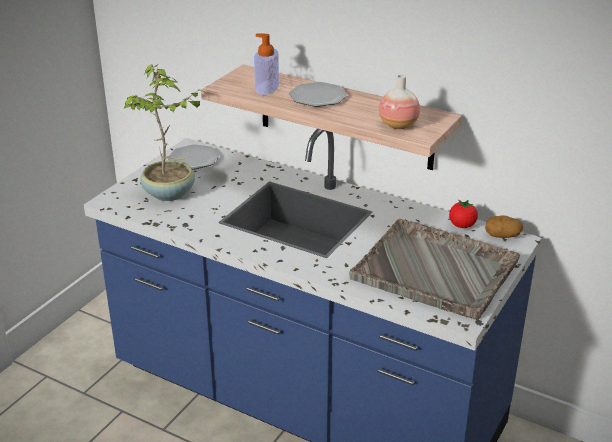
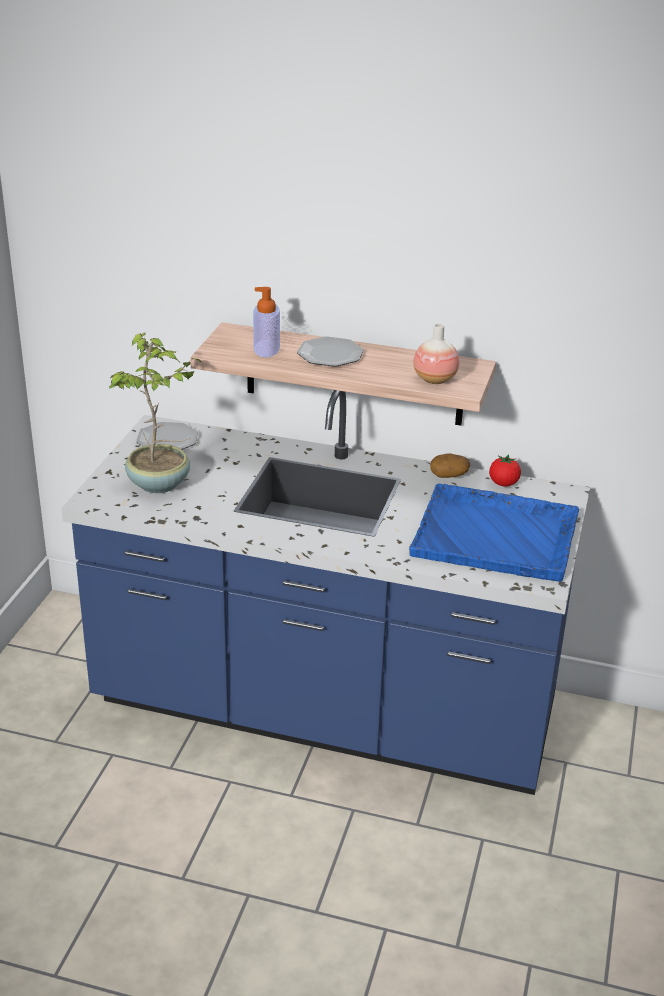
camera: 15 degrees left, 0 degrees up
(436, 271) = (497, 536): grey tray -> blue tray
(503, 235) = (550, 489): potato -> potato (449, 475)

